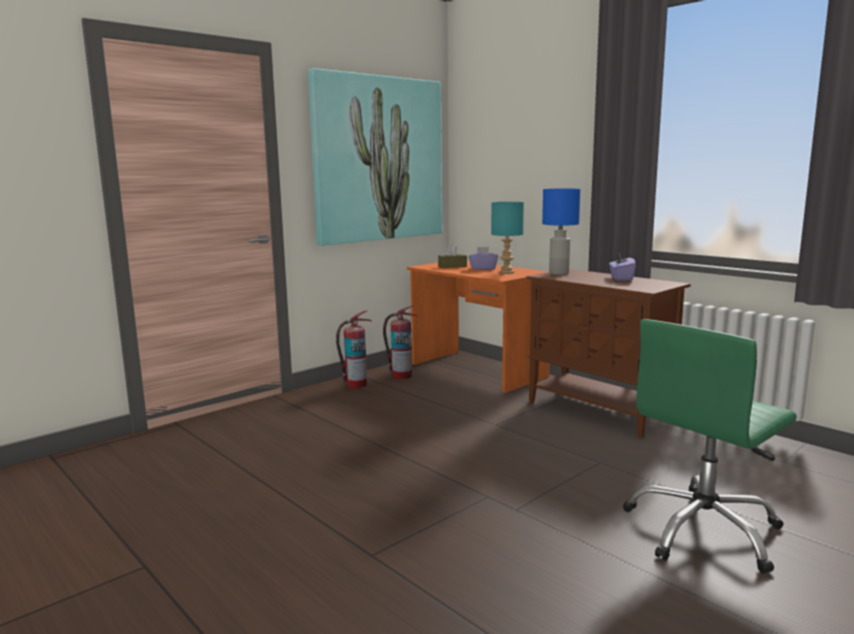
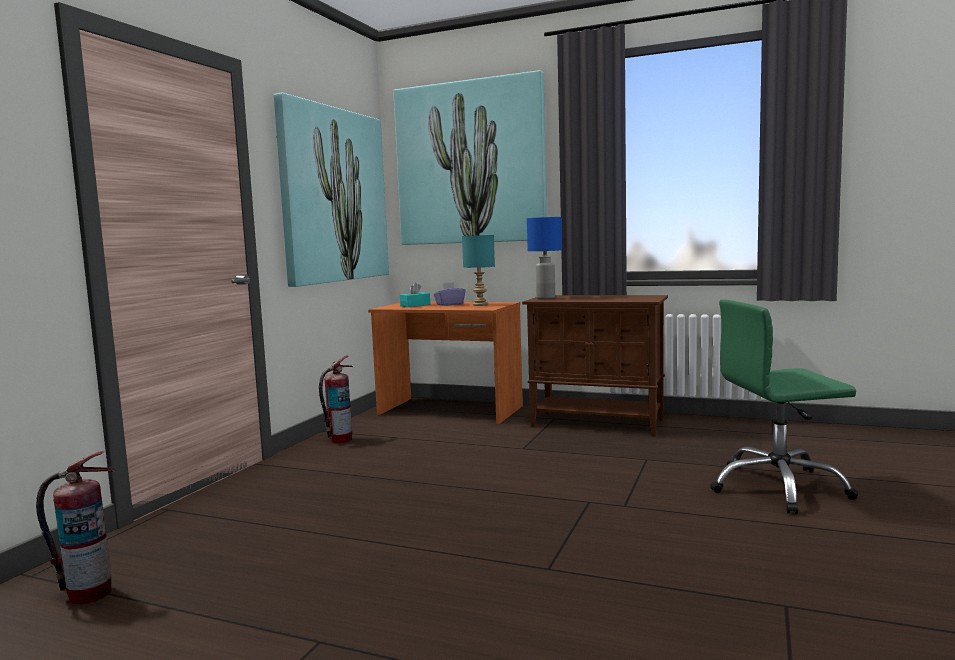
camera: 25 degrees left, 5 degrees down
(401, 376) = (379, 425): fire extinguisher -> fire extinguisher (89, 594)
(452, 266) = (415, 305): brown tissue box -> turquoise tissue box
(519, 125) = (470, 163): none -> picture
(621, 278) = (607, 296): purple tissue box -> none
(703, 530) = (778, 487): green office chair -> green office chair turned 60 degrees clockwise

